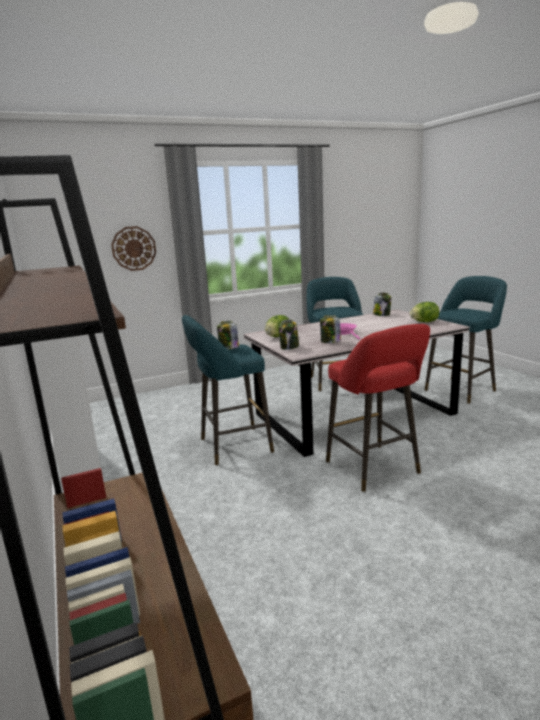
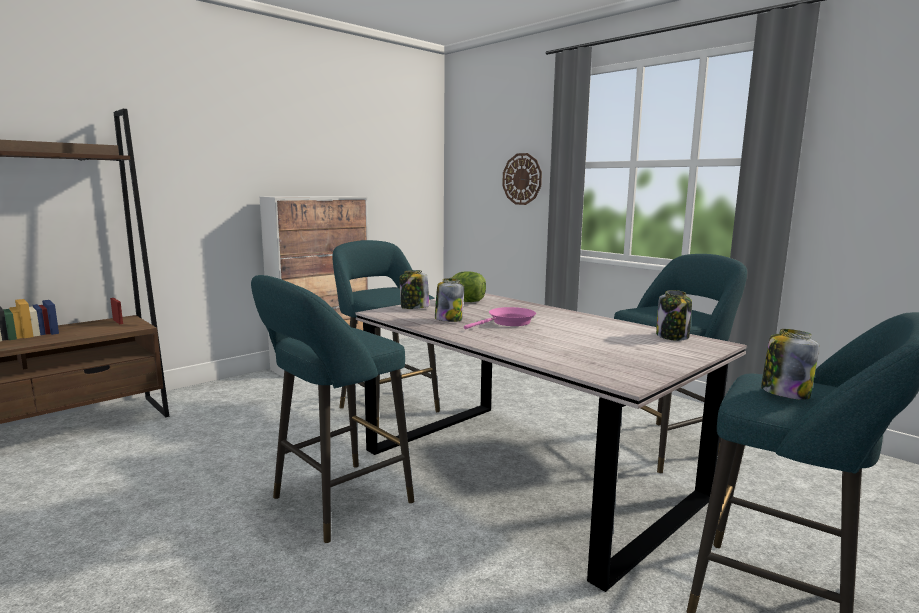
camera: 70 degrees right, 5 degrees down
(228, 348) = (397, 290): jar -> jar (784, 393)
(375, 469) = (335, 502): red stool -> turquoise stool
(424, 322) = (639, 362): lettuce -> none

